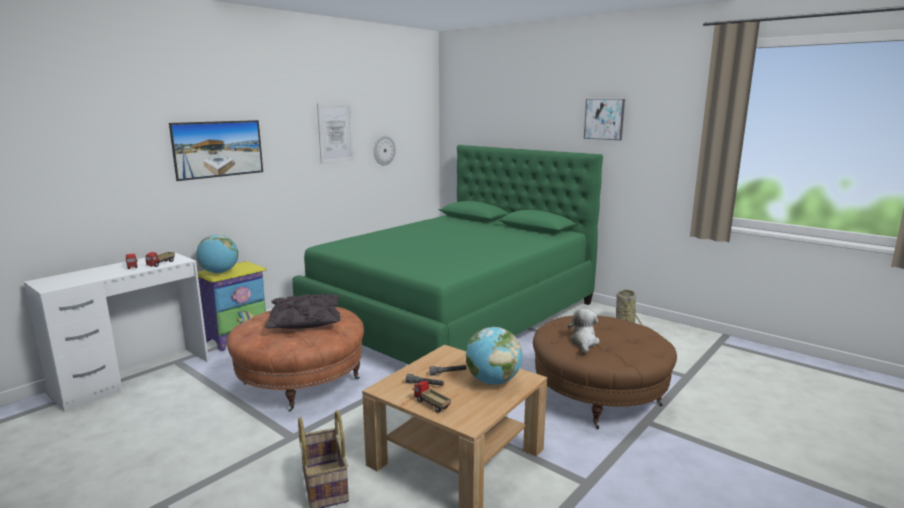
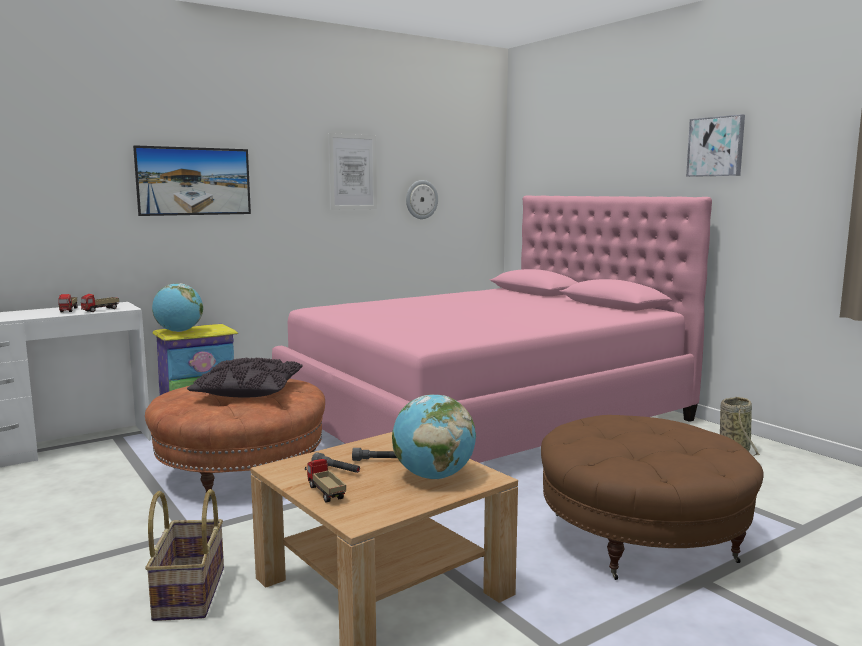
camera: 15 degrees right, 5 degrees down
(453, 315) = (484, 417): green bed -> pink bed
(584, 342) = (609, 446): plush toy -> none

